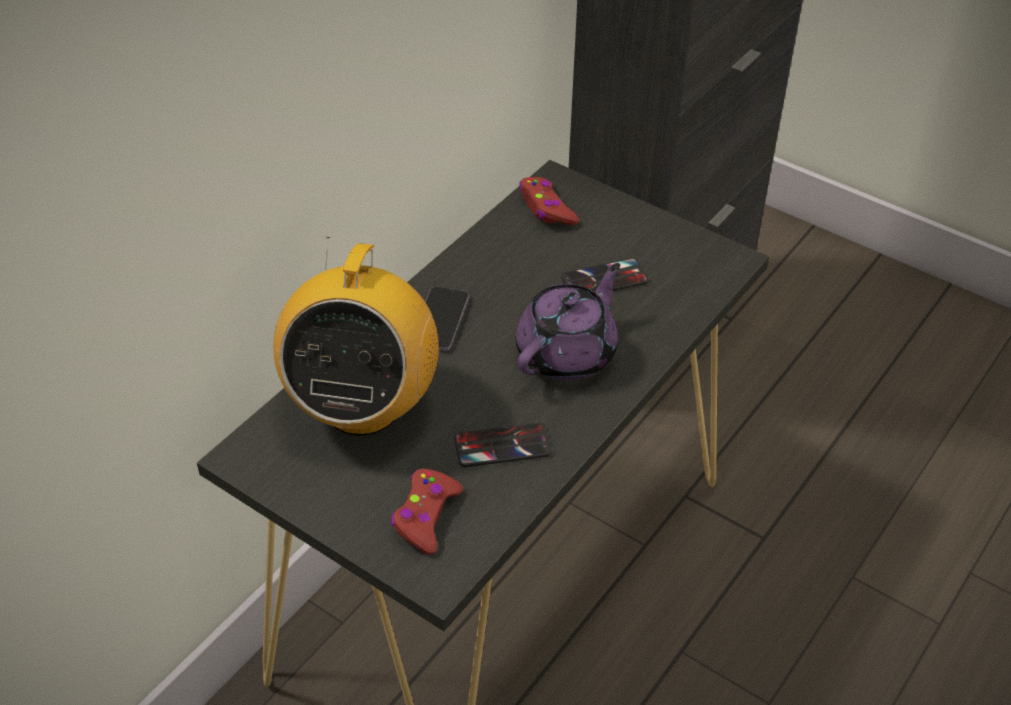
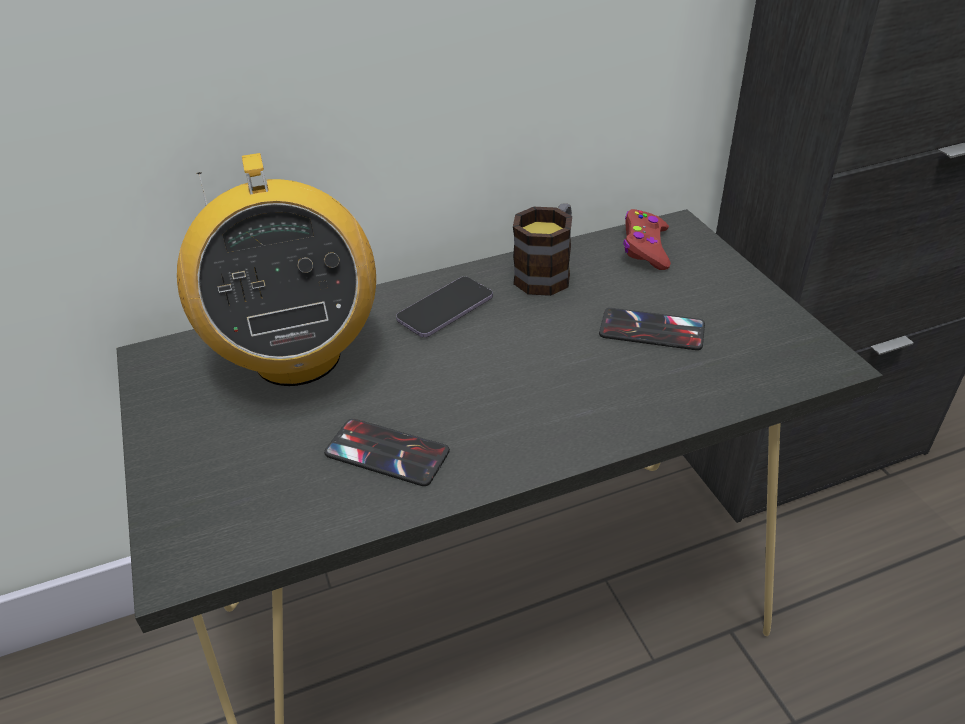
camera: 35 degrees right, 5 degrees down
(362, 406) = (297, 357): radio -> radio turned 60 degrees counterclockwise
(425, 516) = (239, 490): red game controller -> none
(490, 258) = (548, 272): none -> mug
(567, 353) = (546, 387): purple teapot -> none

